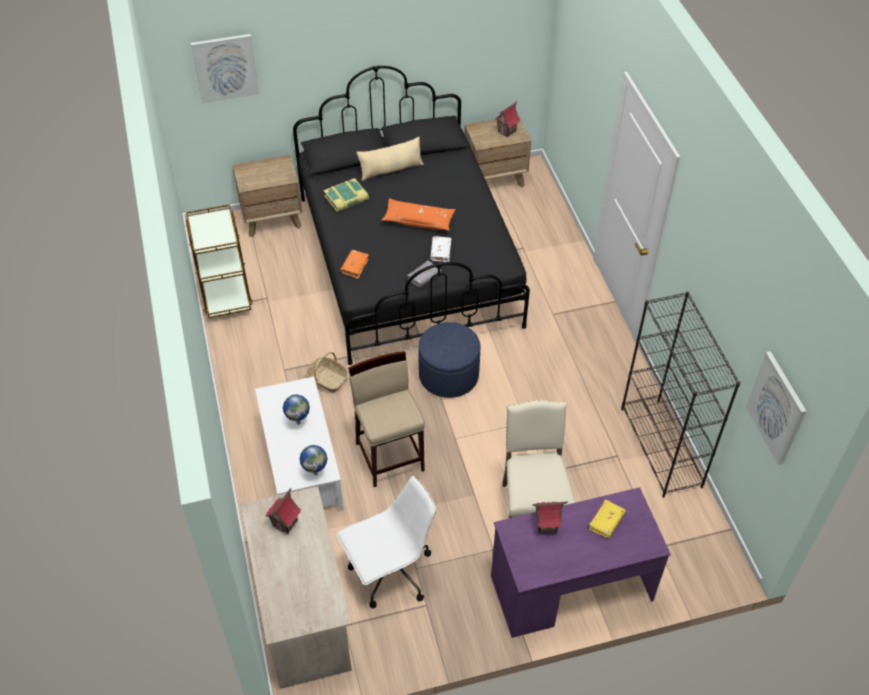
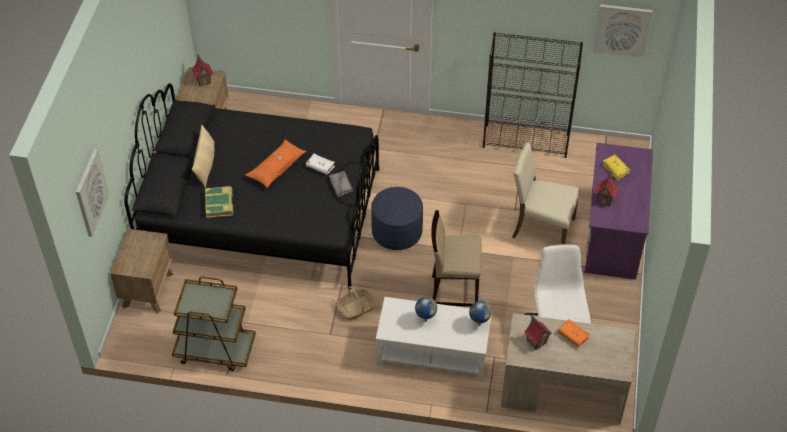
camera: 65 degrees left, 0 degrees up
(354, 266) = (302, 224): orange book -> orange book (573, 336)

